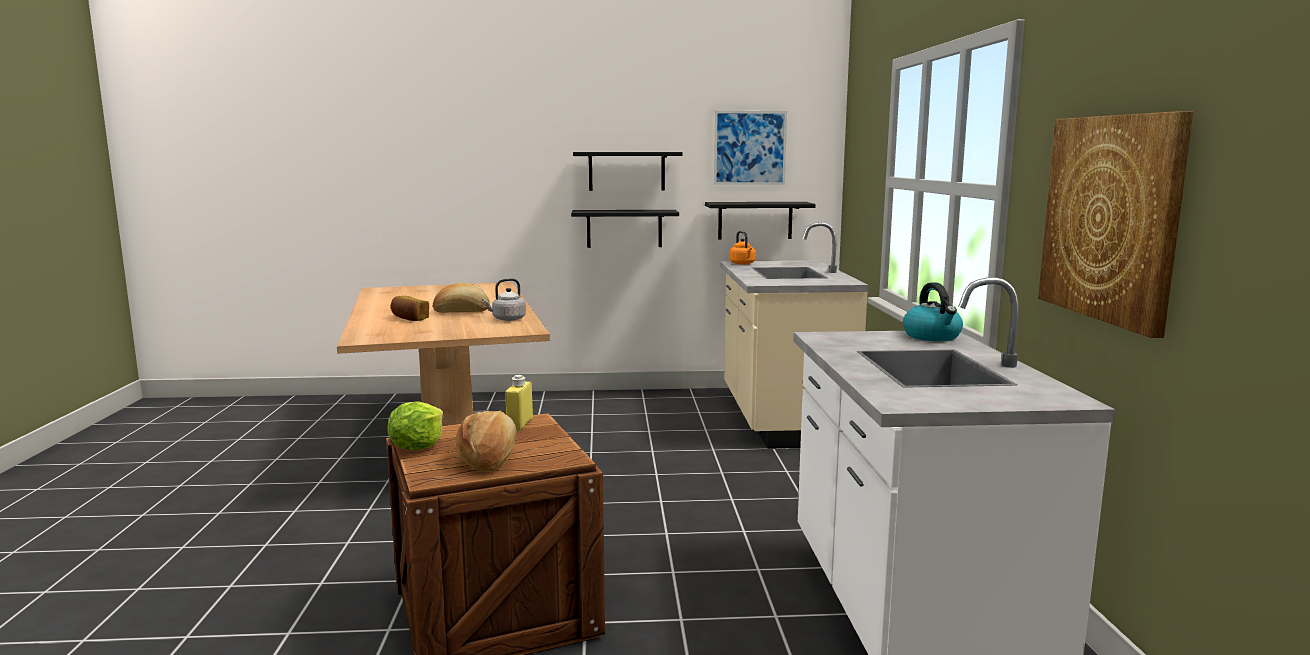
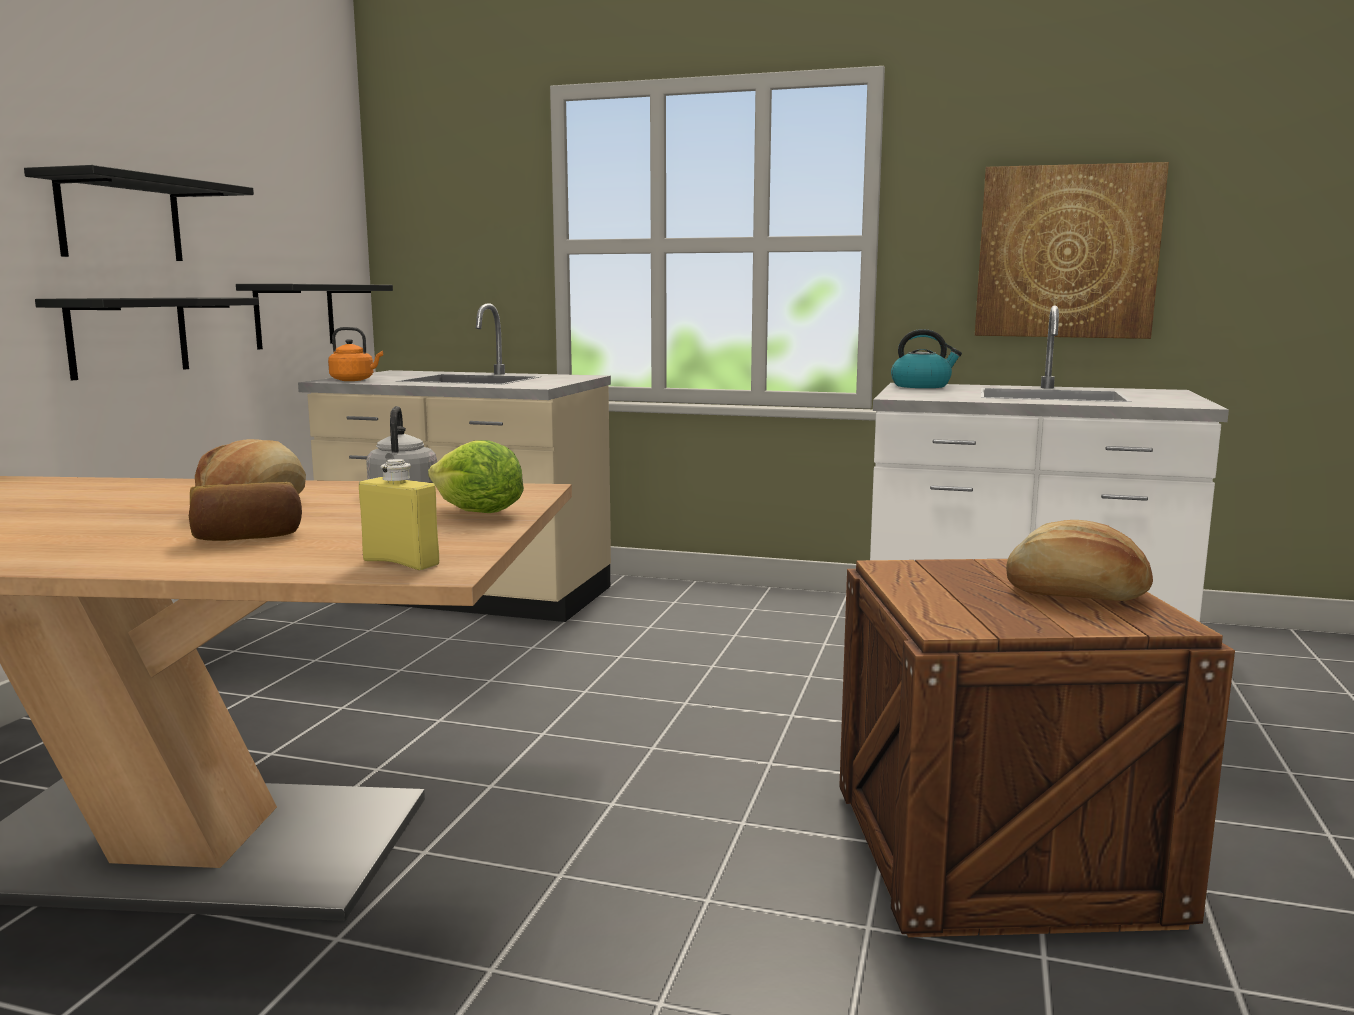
camera: 70 degrees left, 0 degrees up
(417, 447) = (1016, 625): lettuce -> lettuce (477, 513)
(520, 424) = (913, 574): yellow bottle -> yellow bottle (401, 563)
(750, 148) = (278, 194): picture -> none

